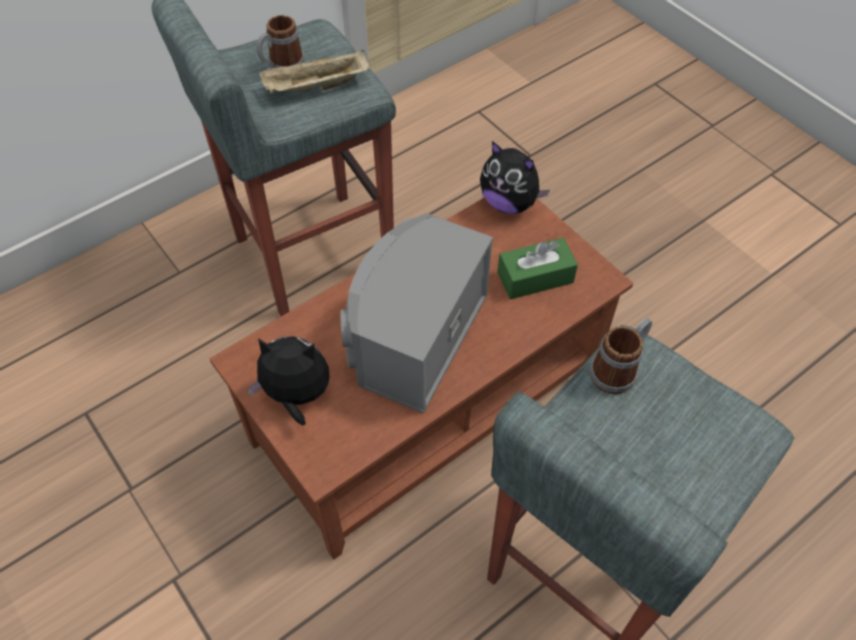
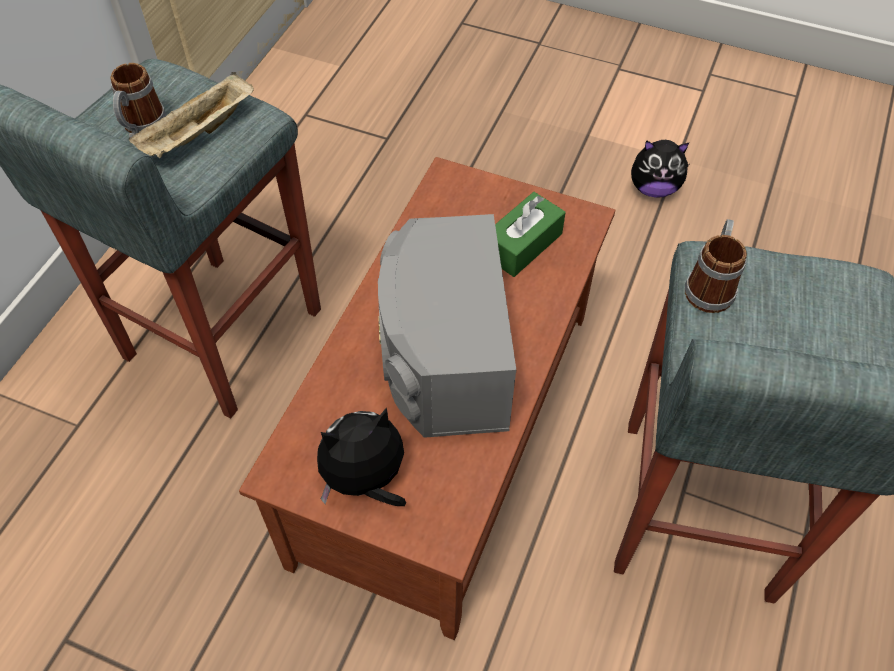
camera: 30 degrees left, 0 degrees up
(509, 203) = (447, 182): plush toy -> plush toy (653, 188)

